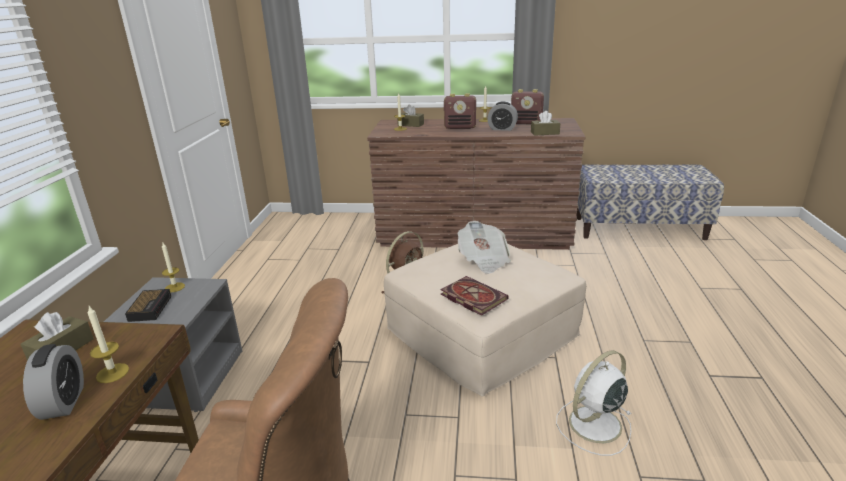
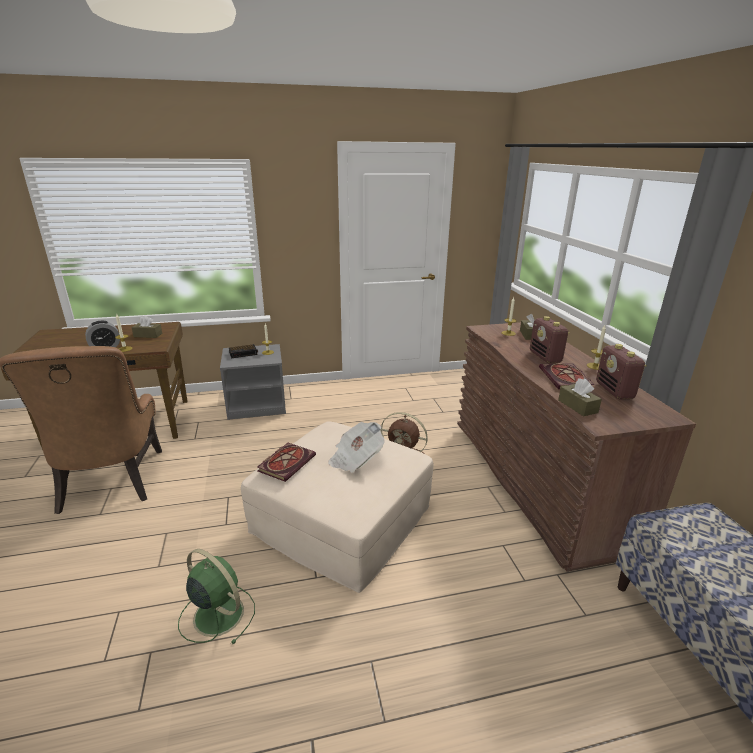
camera: 70 degrees right, 0 degrees up
(502, 129) = (566, 379): alarm clock -> book
(593, 425) = (217, 613): white fan -> green fan

